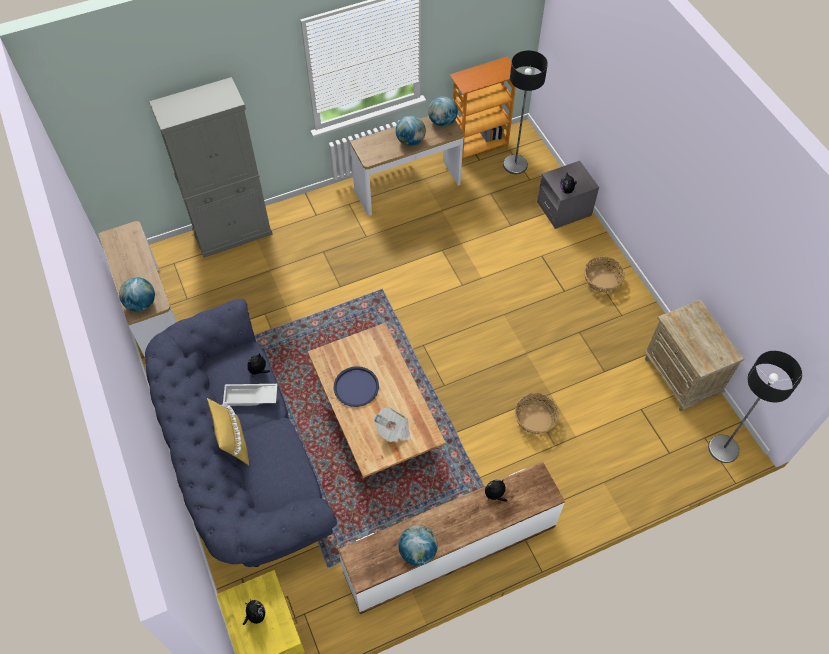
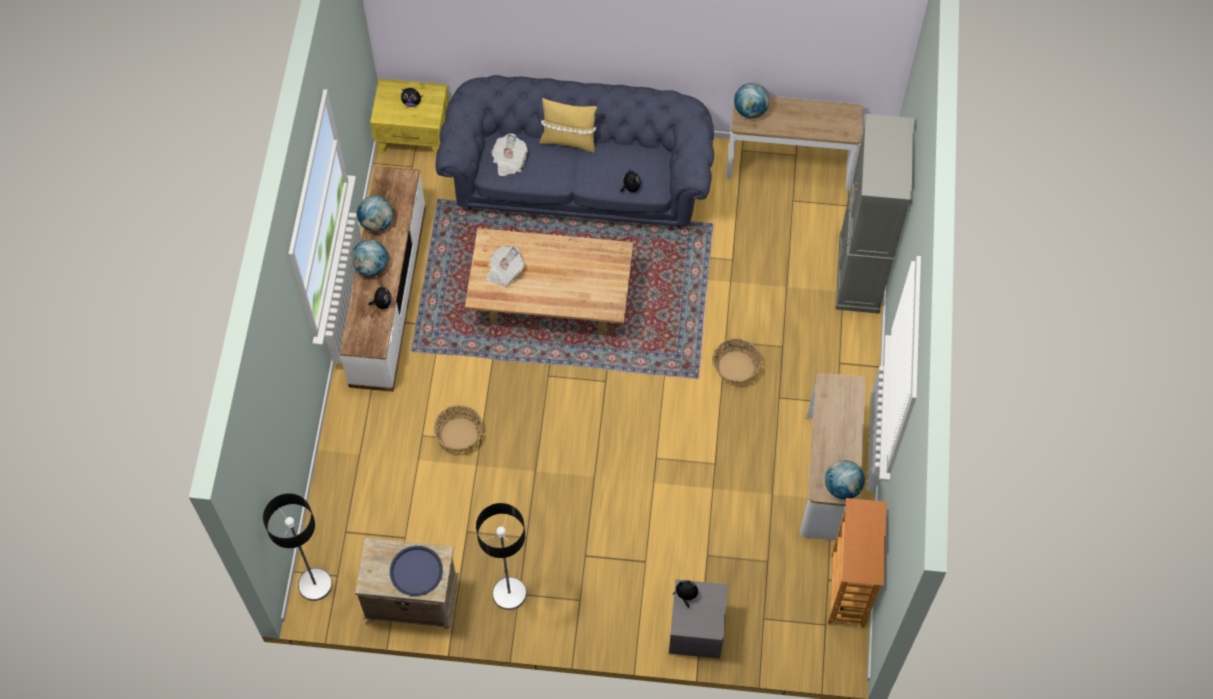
camera: 120 degrees right, 5 degrees up
(250, 397) = (604, 169): white tray -> none
(282, 480) = (509, 161): none -> newspaper
(356, 387) = (568, 263): blue tray -> blue tray (416, 571)
(410, 141) = (830, 437): globe -> globe (371, 267)
(515, 165) = (797, 616): floor lamp -> floor lamp (509, 593)
(601, 280) = (574, 604): basket -> basket (736, 367)

